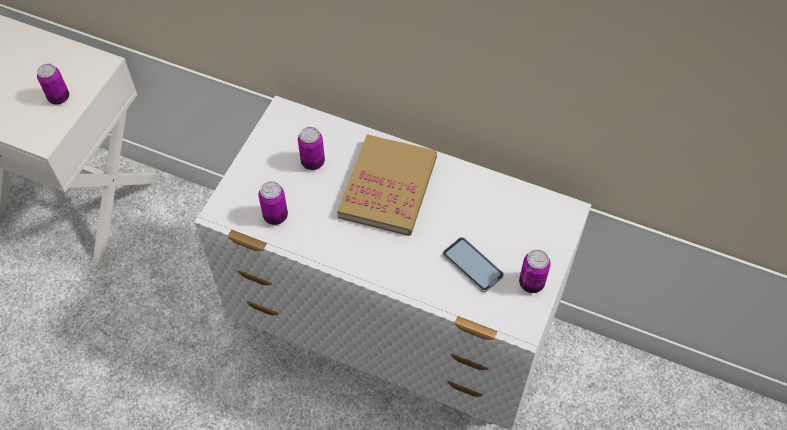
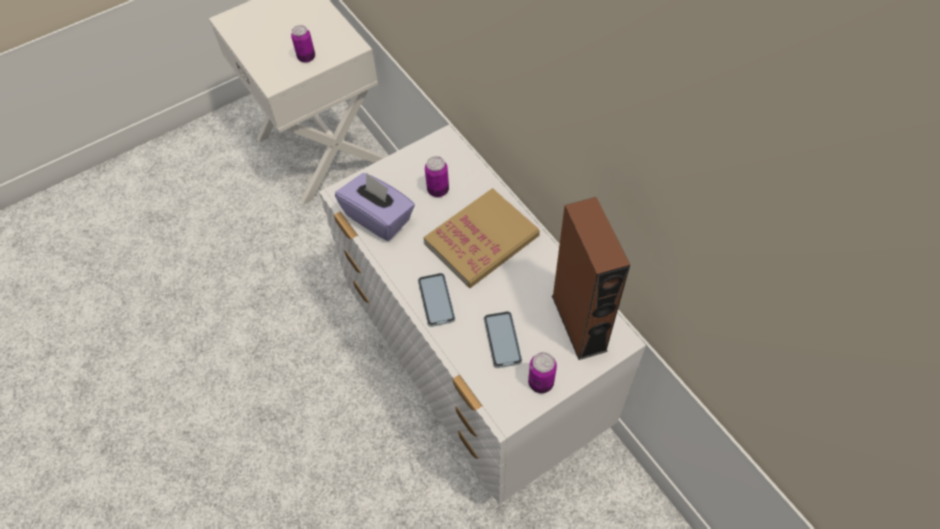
camera: 35 degrees right, 0 degrees up
(275, 216) = (379, 217): can -> purple tissue box
(388, 263) = (436, 300): none -> phone
(525, 215) = (579, 323): none -> brown speaker

